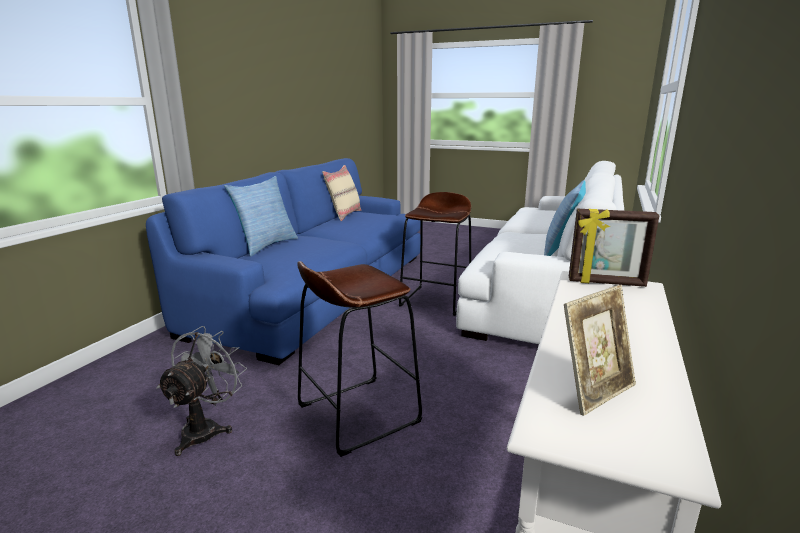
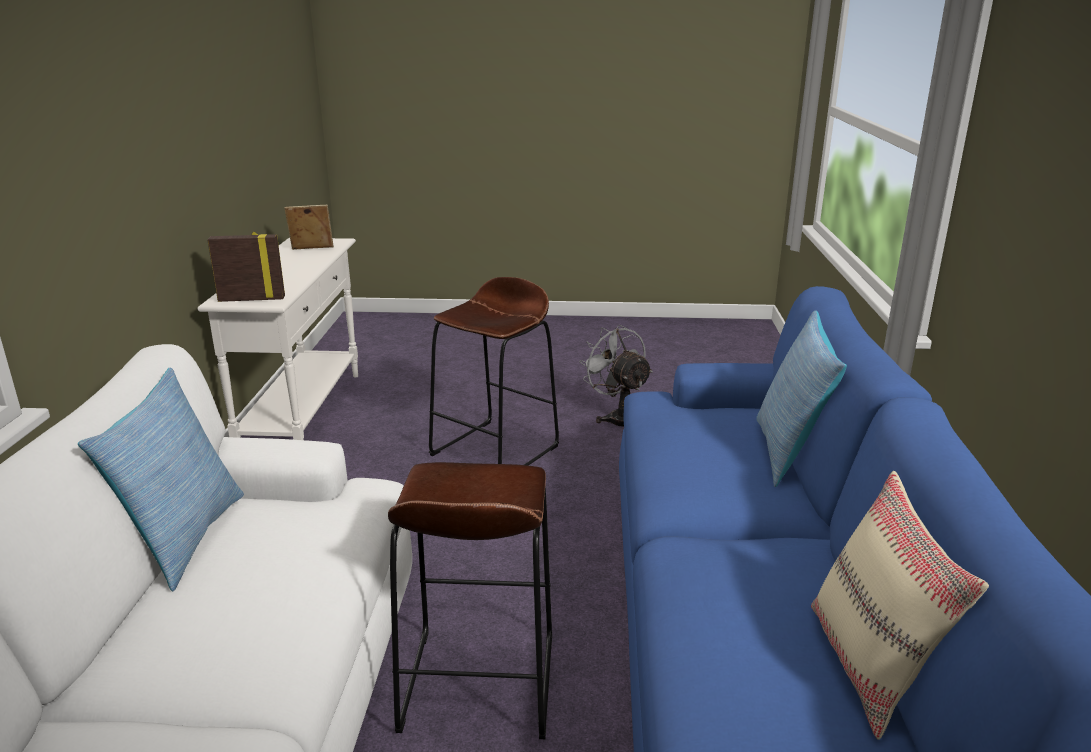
camera: 160 degrees right, 5 degrees up
(206, 429) = (618, 418): grey fan -> grey fan turned 150 degrees clockwise
(595, 391) = (312, 250): picture frame -> picture frame turned 45 degrees clockwise

